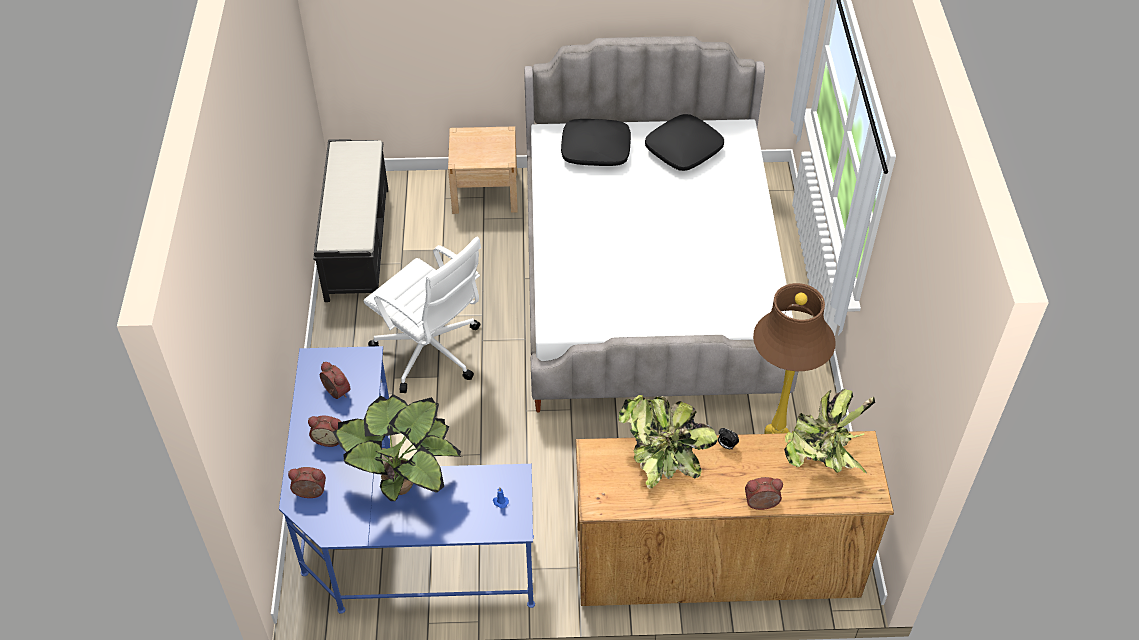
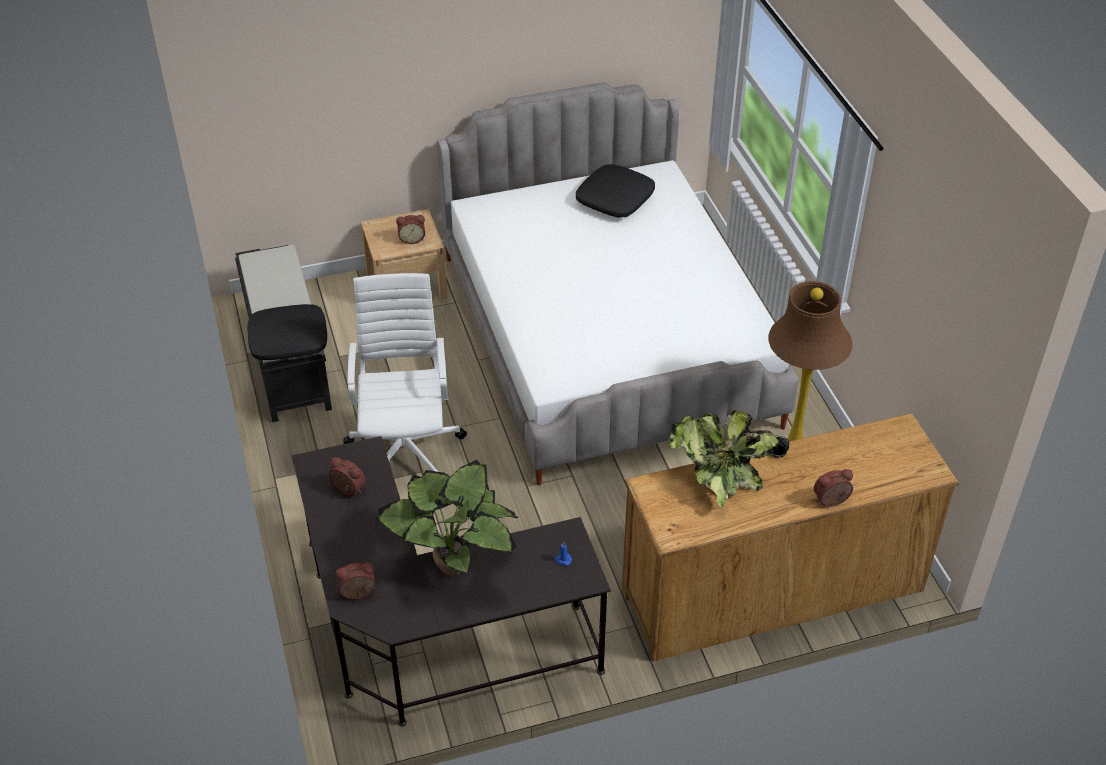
camera: 15 degrees left, 5 degrees down
(329, 438) = (358, 536): alarm clock -> alarm clock (412, 239)
(393, 532) = (430, 633): blue desk -> black desk
(431, 353) = (406, 450): white office chair -> white office chair turned 120 degrees counterclockwise
(596, 149) = (526, 213): black pillow -> black pillow (289, 340)
(820, 459) = (871, 449): potted plant -> none

